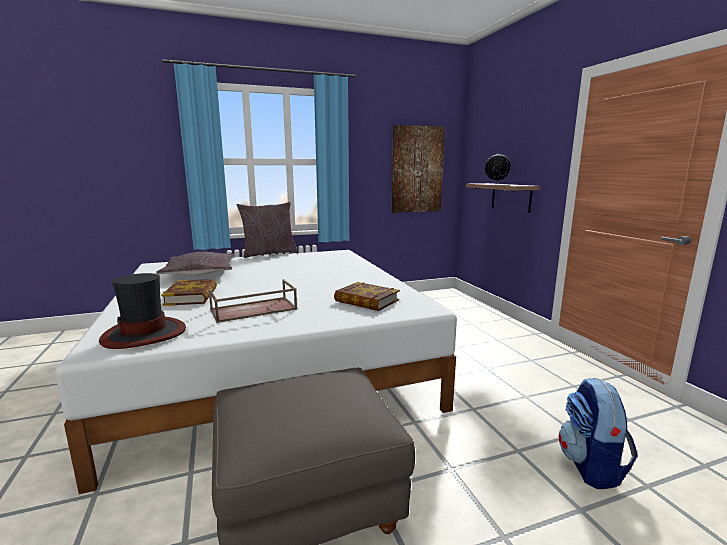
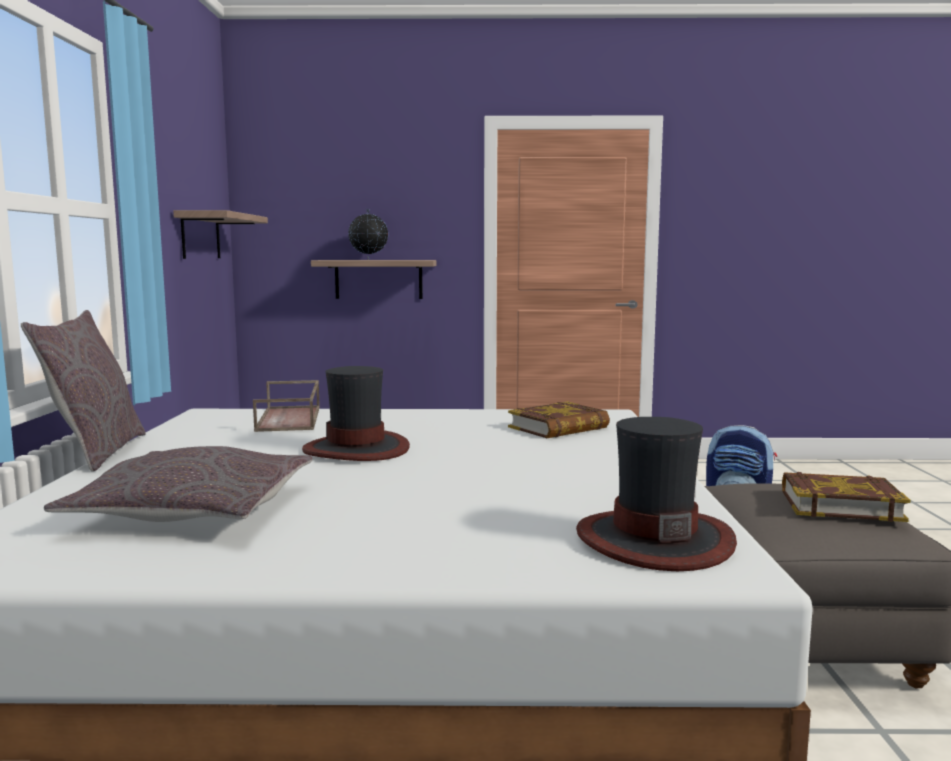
camera: 70 degrees left, 5 degrees down
(192, 296) = (426, 513): book -> book (840, 505)
(253, 310) = (558, 476): brown tray -> brown tray (290, 419)
(290, 276) = (357, 449): none -> hat
(417, 169) = (200, 236): picture -> shelf

